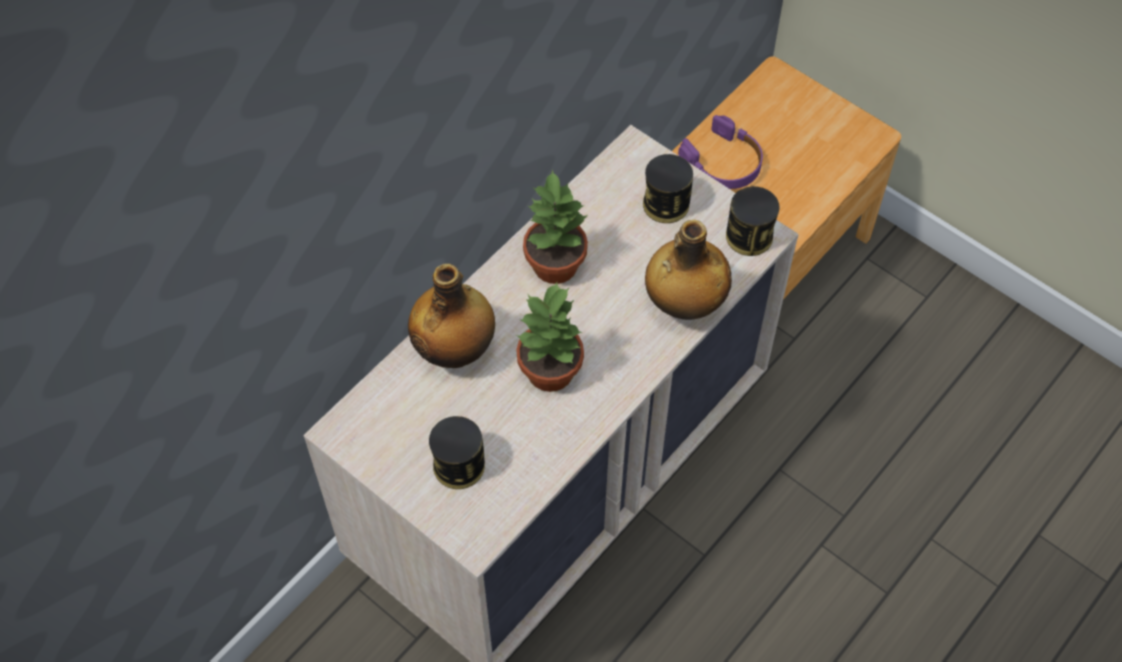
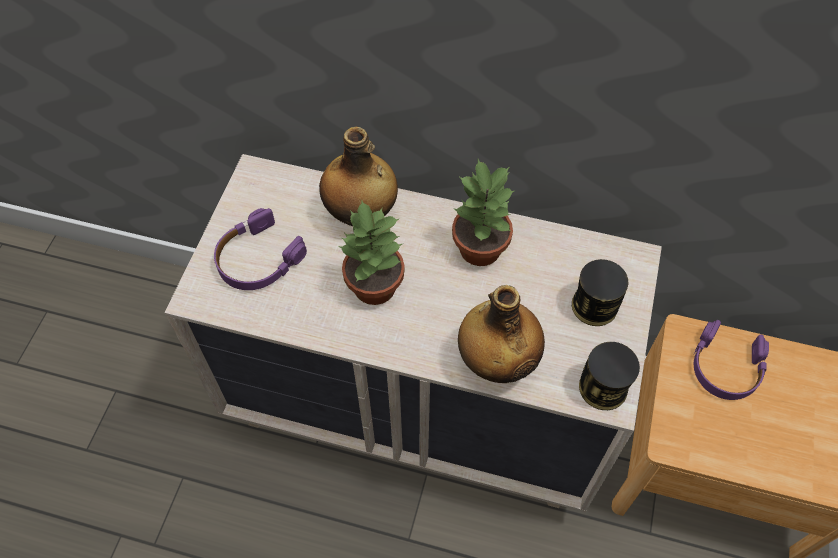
camera: 65 degrees right, 0 degrees up
(459, 465) = (258, 259): can -> purple headphones

